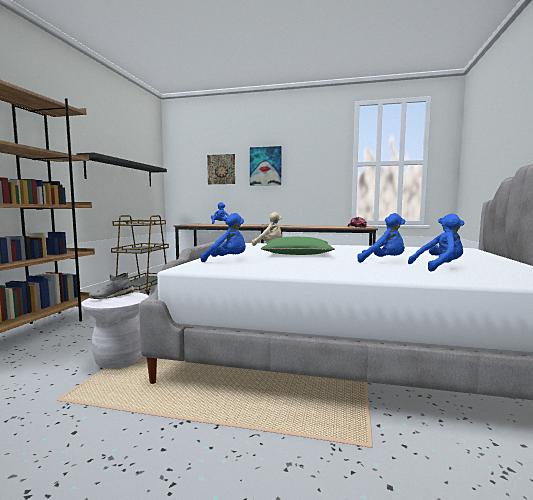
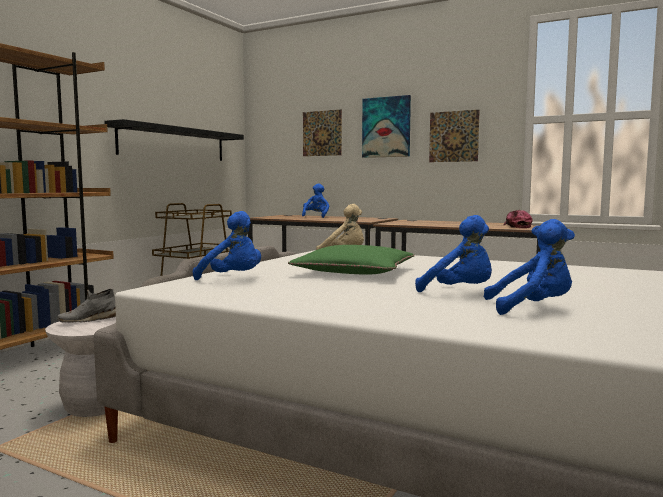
camera: 15 degrees right, 0 degrees up
(309, 173) = (453, 136): none -> picture

